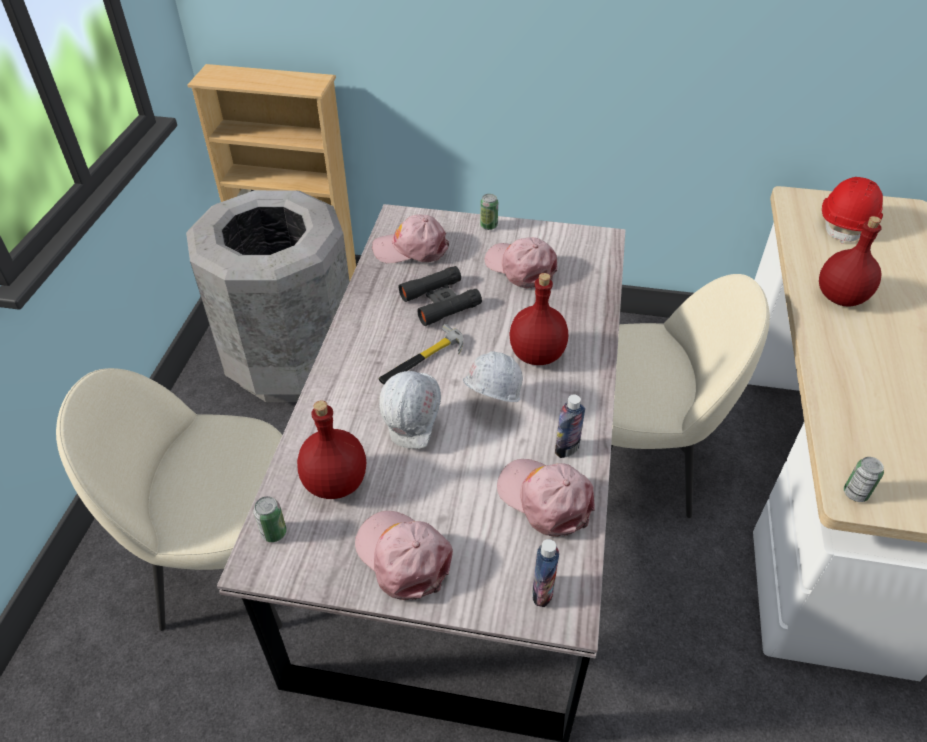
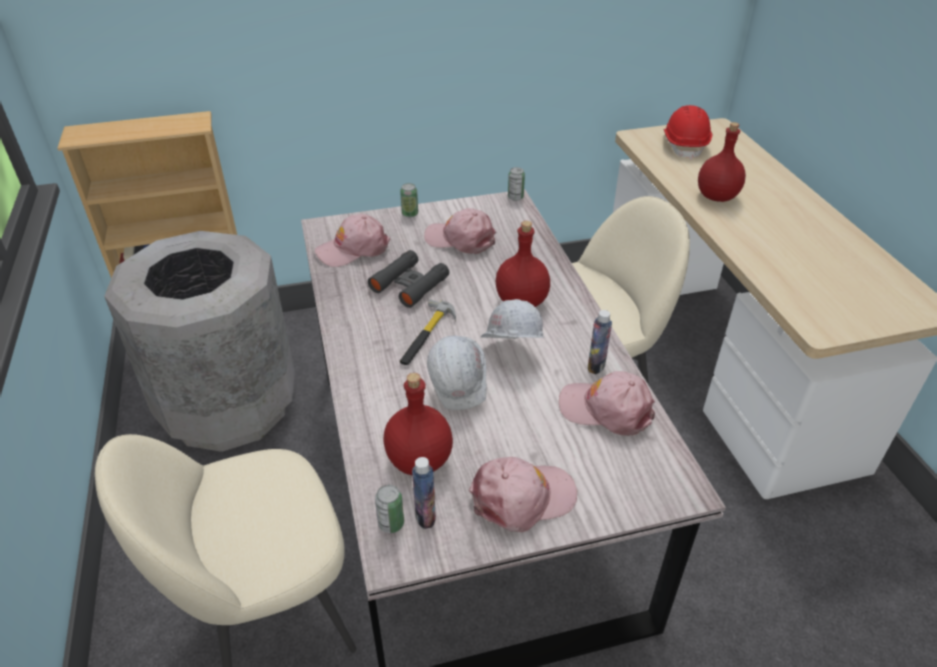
camera: 25 degrees left, 5 degrees down
(403, 557) = (522, 498): pink cap -> pink cap turned 135 degrees clockwise
(542, 592) = (654, 481): bottle -> bottle (425, 516)
(855, 493) = (821, 326): can -> can (515, 197)

